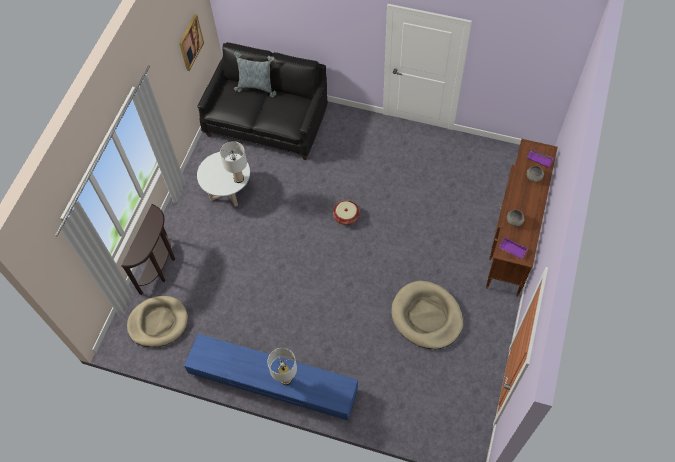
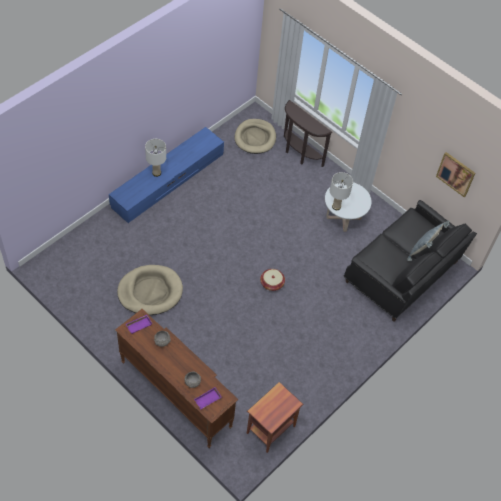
camera: 110 degrees right, 5 degrees down
(491, 152) = (270, 430): none -> nightstand

